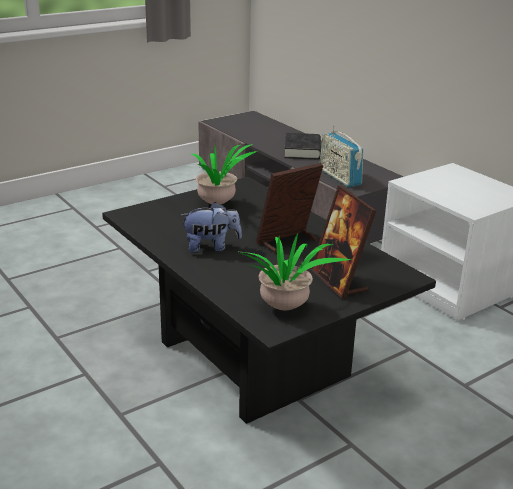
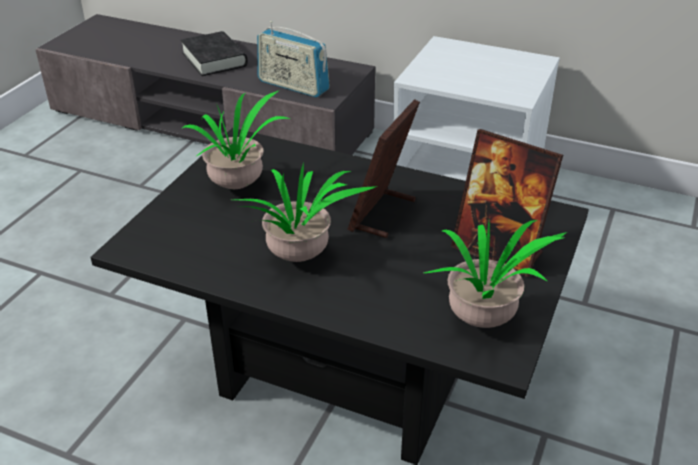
camera: 30 degrees left, 10 degrees up
(211, 247) = (300, 259): plush toy -> potted plant

